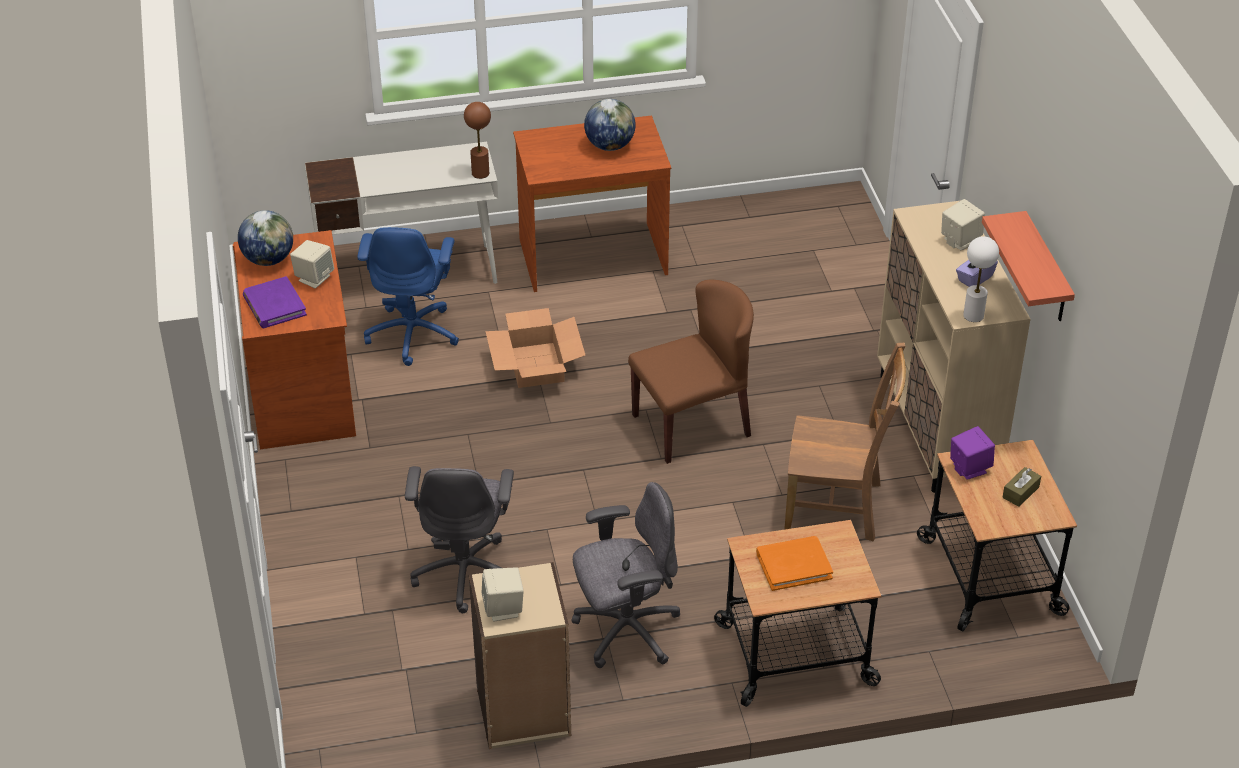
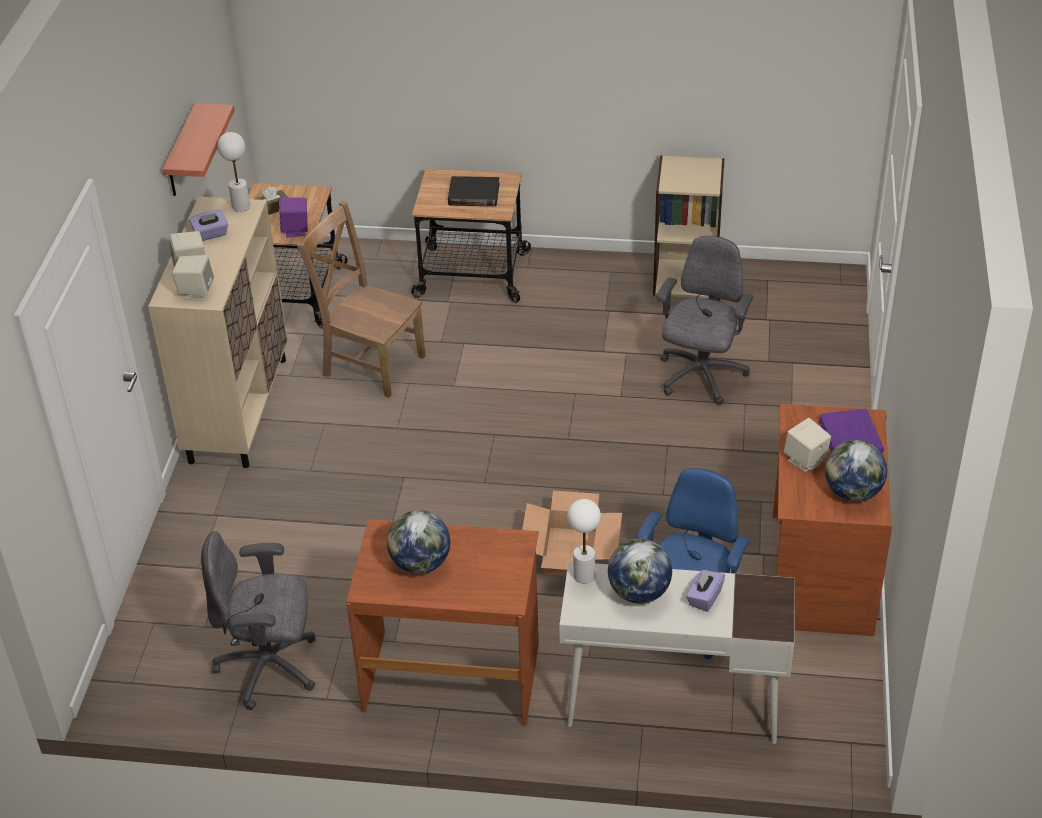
camera: 160 degrees left, 0 degrees up
(380, 176) = (704, 598): none -> purple tissue box
(433, 170) = (639, 593): none -> globe
(480, 173) = (584, 576): brown table lamp -> white table lamp
(503, 609) = (703, 170): beige speaker -> beige speaker (196, 292)
(625, 631) = (589, 312): grey office chair -> grey office chair (270, 668)
(692, 424) = (450, 458): brown chair -> none
(793, 565) = (473, 194): orange book -> black book

